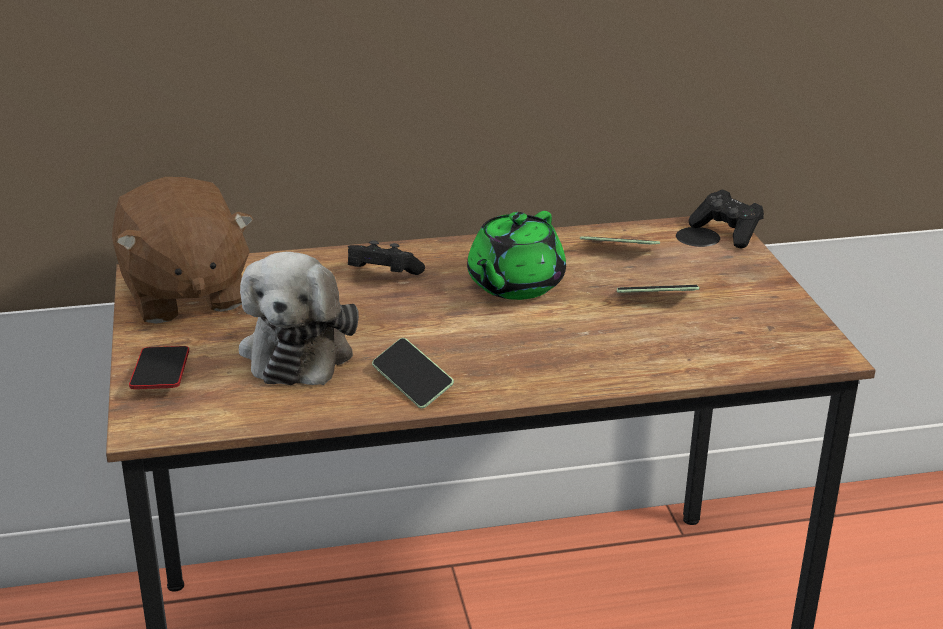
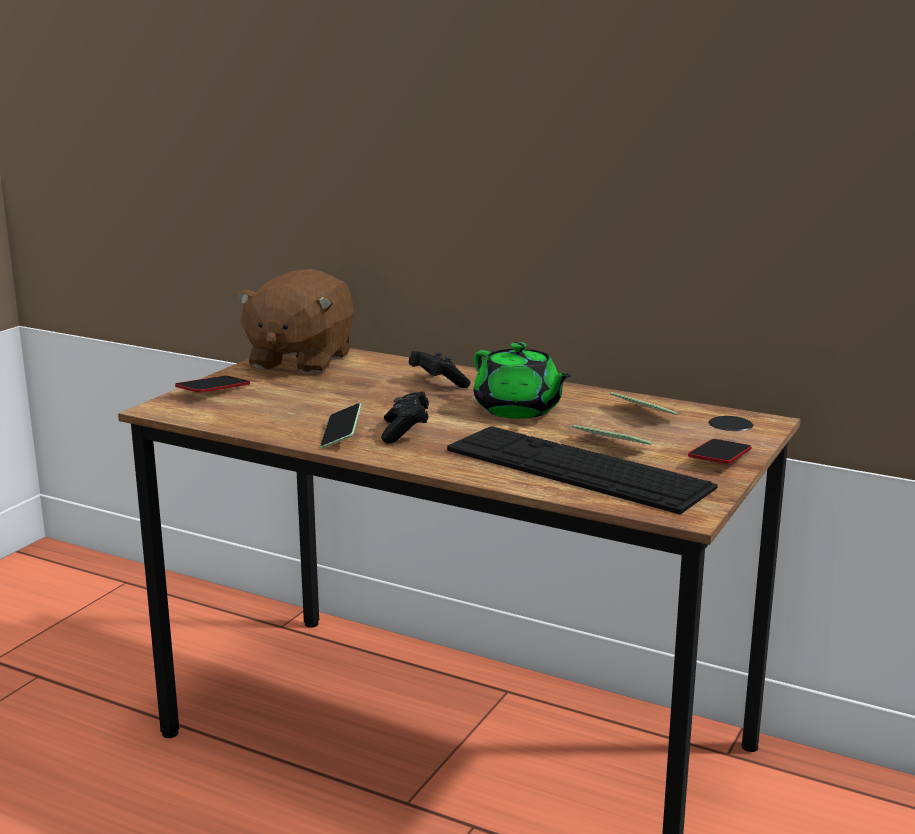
camera: 40 degrees right, 10 degrees down
(299, 349) = (310, 401): plush toy -> none
(514, 285) = (518, 410): green teapot -> green teapot turned 105 degrees counterclockwise
(675, 338) = (576, 468): none -> keyboard
(727, 232) = (761, 426): black game controller -> black game controller (405, 432)
(753, 280) = (719, 457): none -> phone

